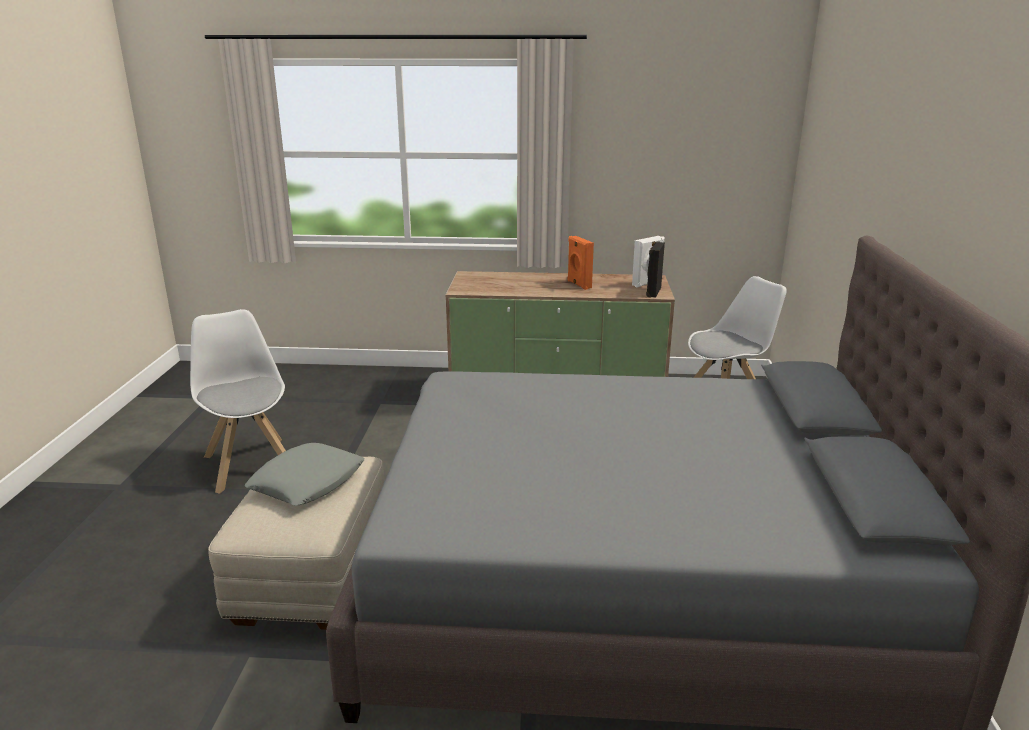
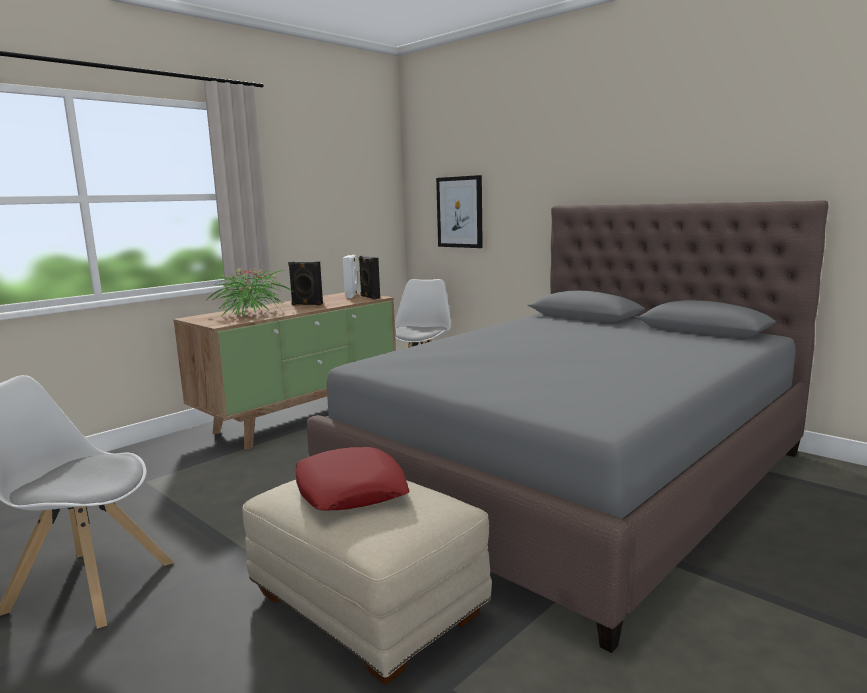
camera: 50 degrees left, 10 degrees down
(307, 482) = (351, 489): grey pillow -> red pillow
(512, 283) = (251, 313): none -> potted plant
(578, 284) = (307, 304): orange speaker -> black speaker
(822, 204) = (460, 212): none -> picture

